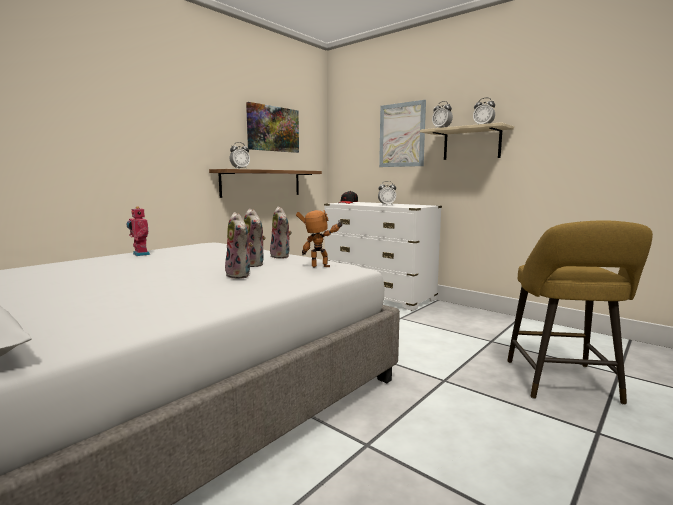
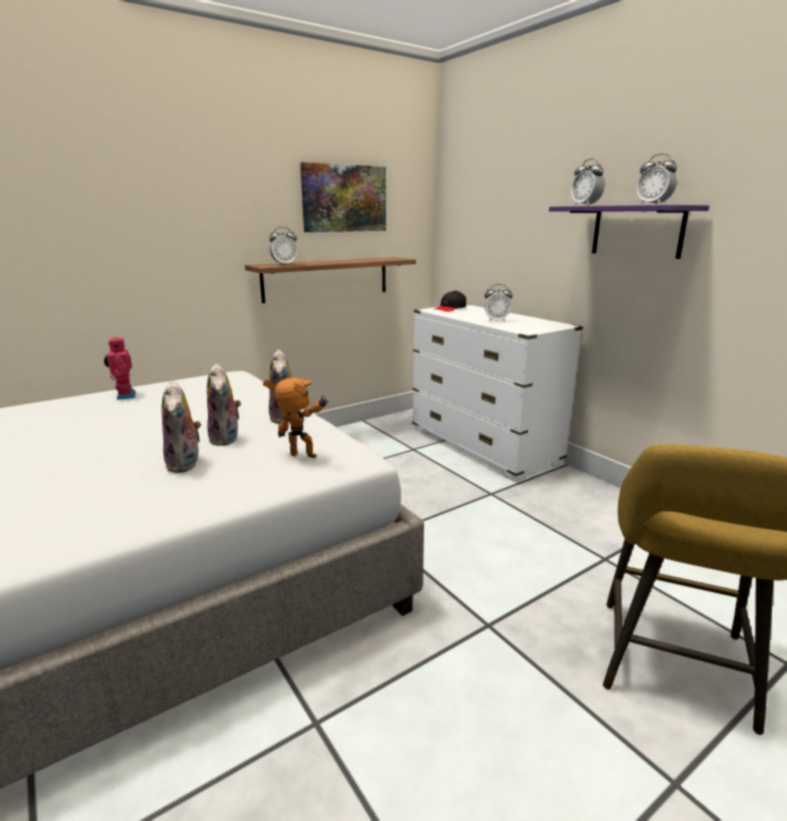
camera: 15 degrees right, 10 degrees up
(402, 135) = (535, 207): picture -> none
(471, 144) = (637, 231): beige shelf -> purple shelf

